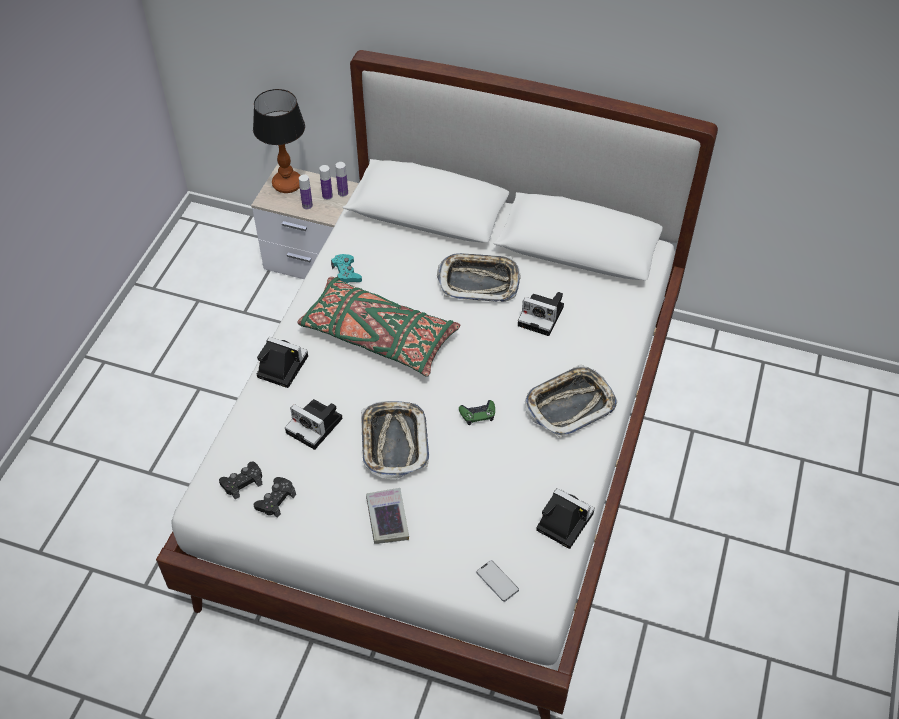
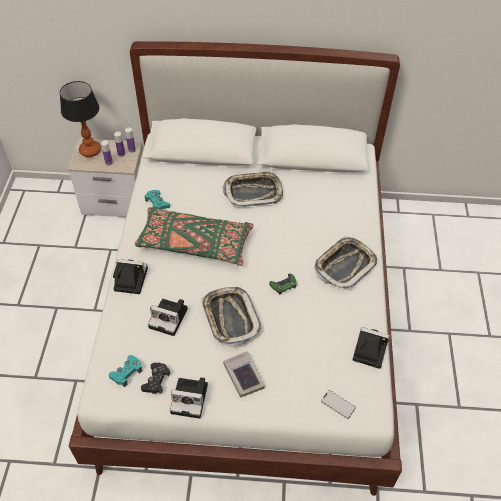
camera: 15 degrees left, 0 degrees up
(242, 482) = (126, 372): black game controller -> turquoise game controller
(542, 316) = (305, 208): camera -> camera (191, 398)

